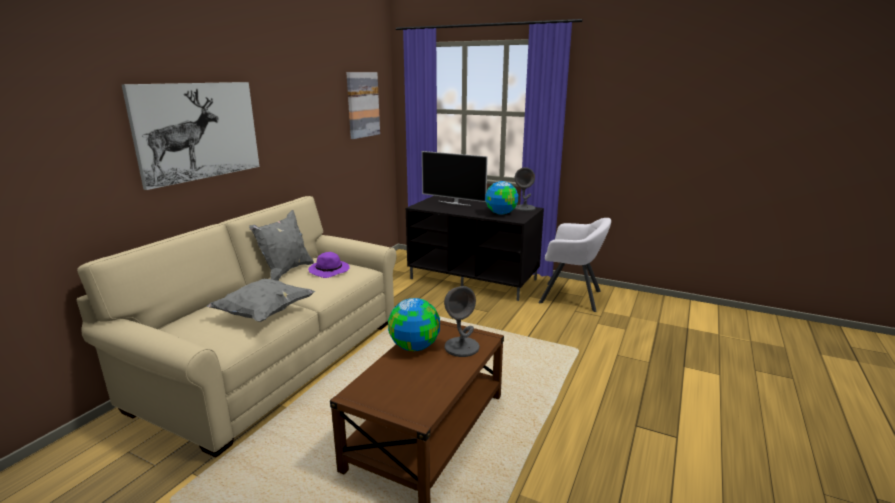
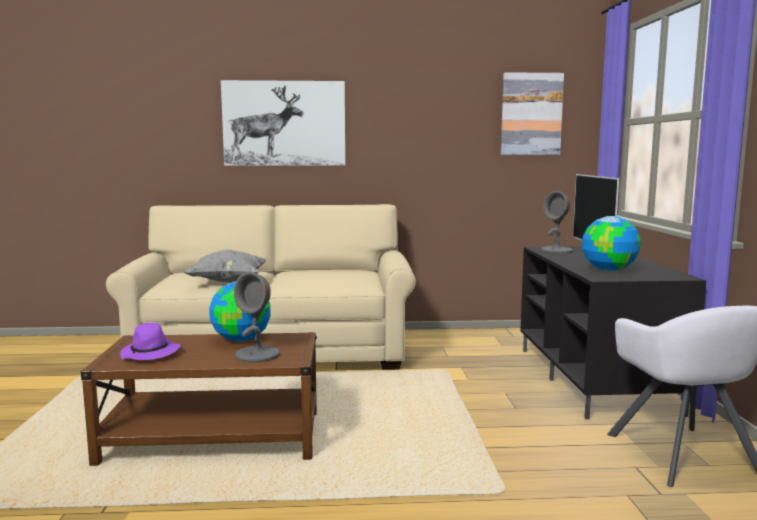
camera: 60 degrees right, 10 degrees down
(286, 272) = (320, 270): grey pillow -> none
(330, 271) = (342, 278): purple hat -> purple hat (151, 354)
(524, 208) = (669, 274): grey table lamp -> grey table lamp (557, 251)

